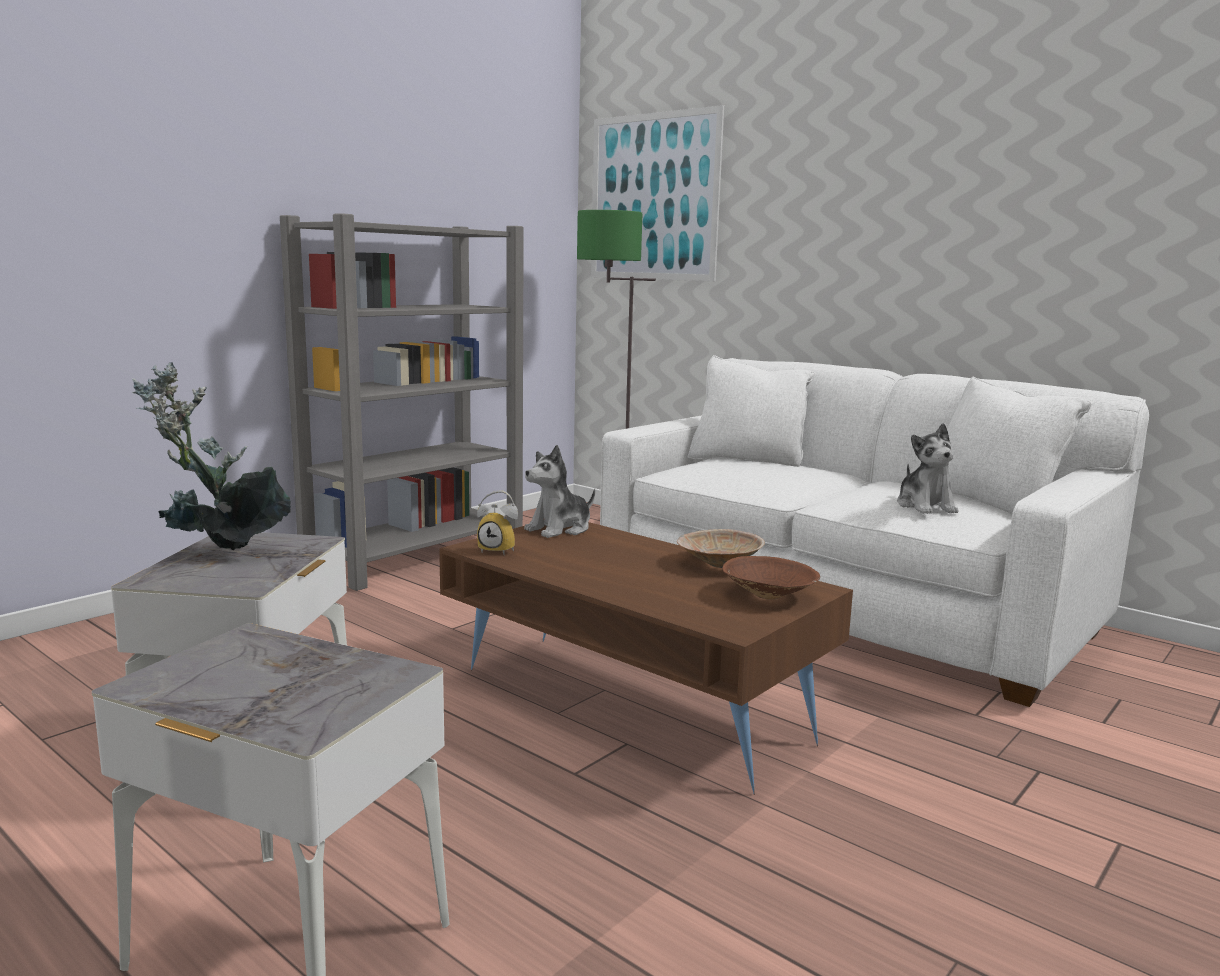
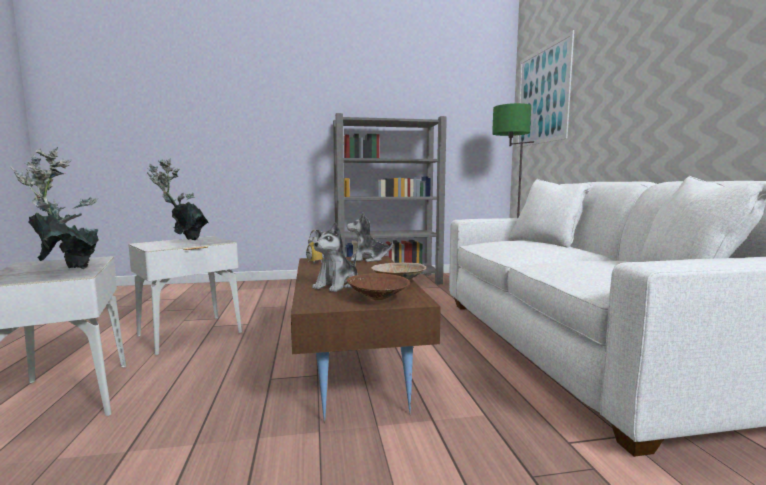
camera: 40 degrees right, 5 degrees down
(317, 670) = (68, 269): none -> potted plant
(925, 506) = (597, 271): plush toy -> plush toy (337, 285)

